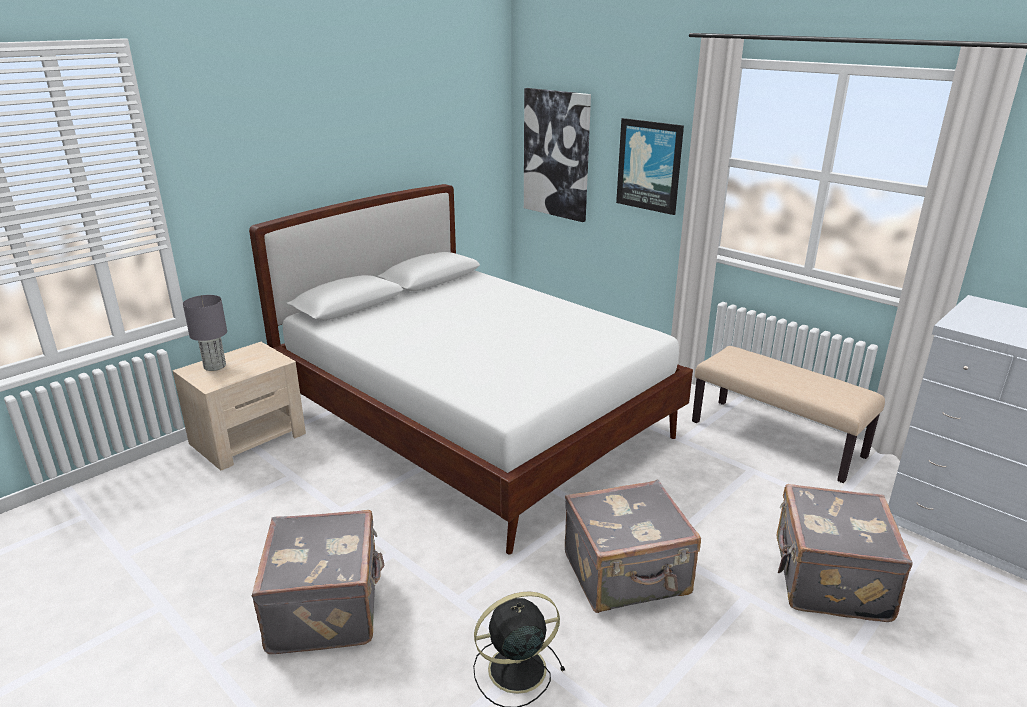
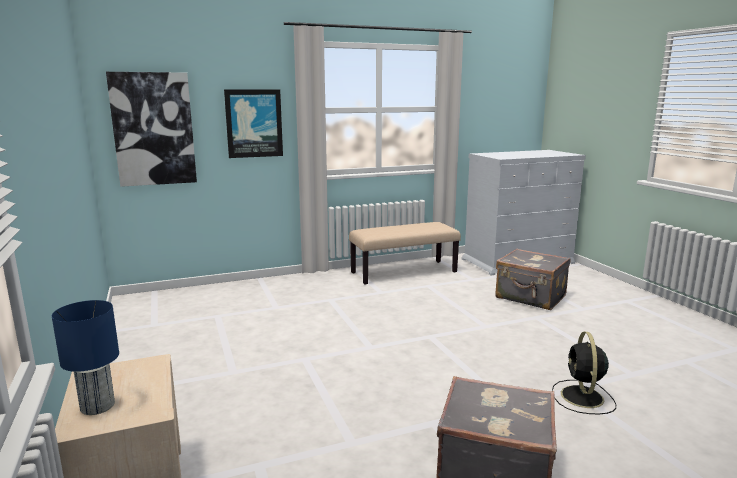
camera: 65 degrees left, 10 degrees down
(215, 366) = (97, 406): grey table lamp -> blue table lamp
(474, 421) = (276, 350): white bed -> none
(627, 575) = (505, 342): grey suitcase -> none

